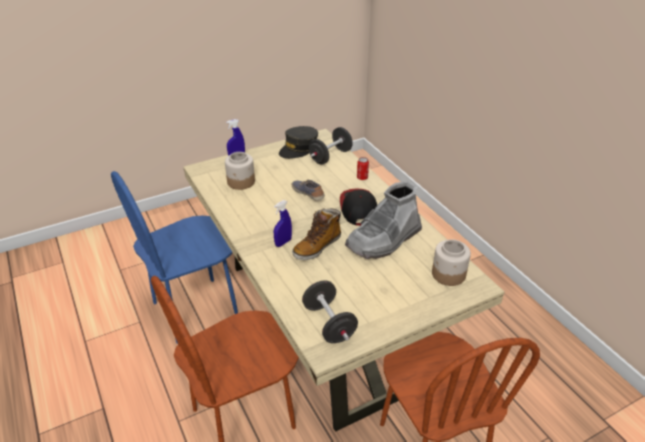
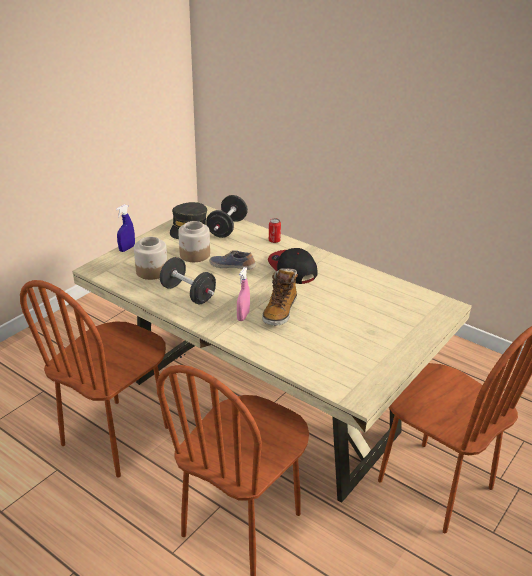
camera: 25 degrees left, 5 degrees down
(195, 309) = (116, 436): blue chair -> brown chair
(283, 242) = (243, 316): blue spray bottle -> pink spray bottle
(329, 323) = (344, 373): black dumbbell -> black dumbbell (188, 294)
(384, 240) = (338, 290): grey boot -> none
(448, 274) = (416, 304): jar -> jar (195, 255)

